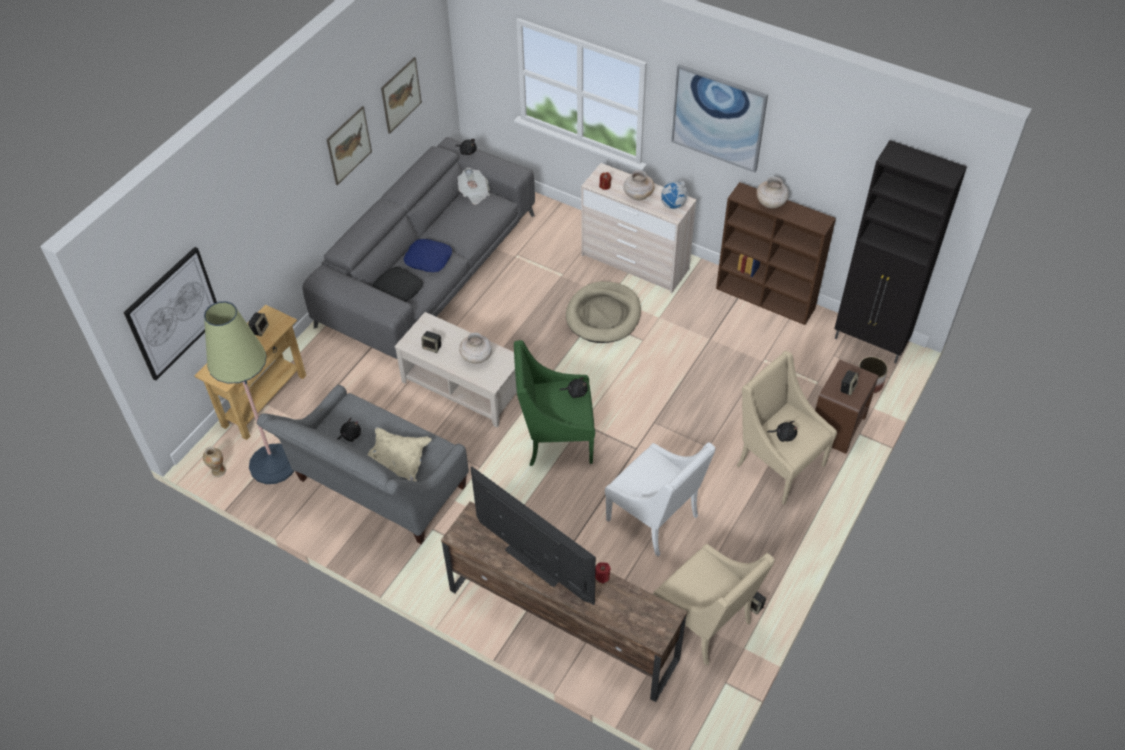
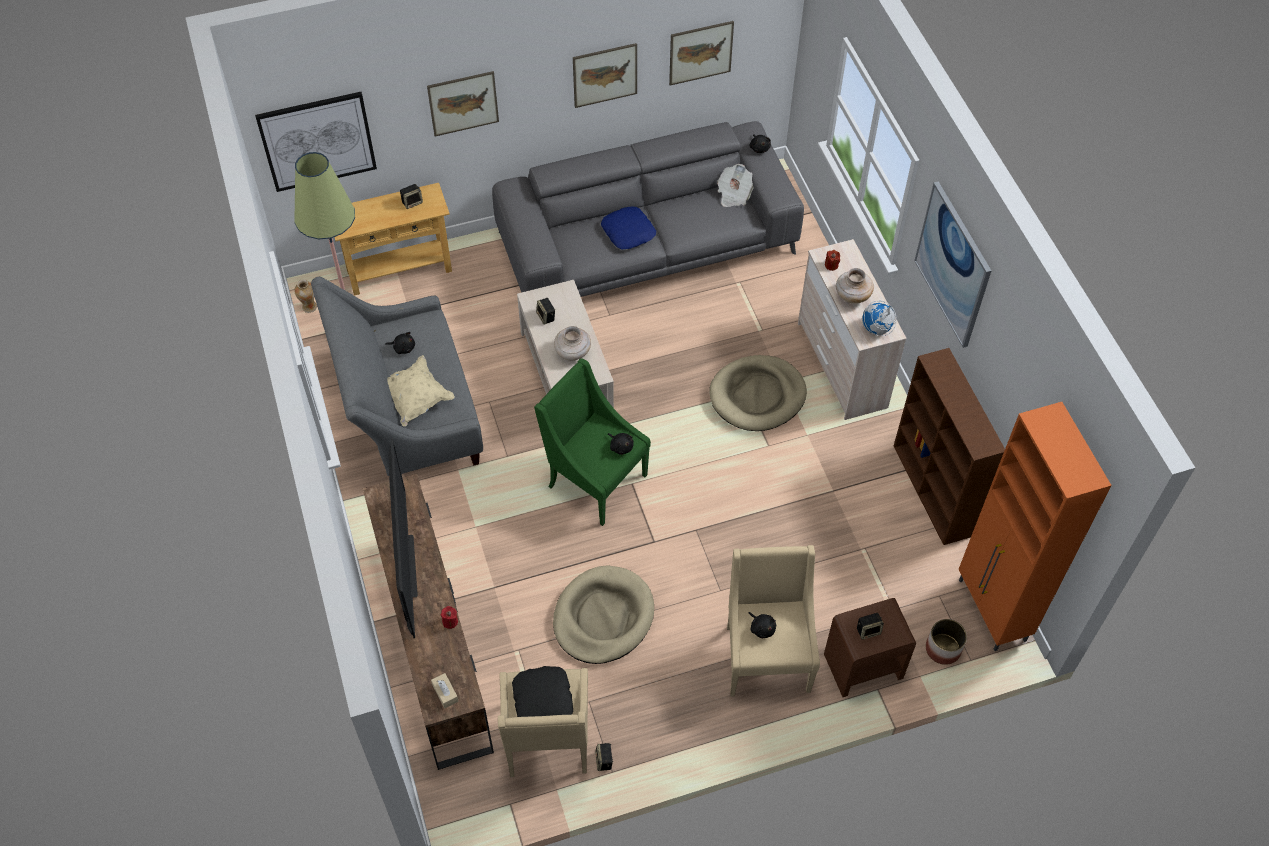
camera: 40 degrees right, 5 degrees up
(265, 220) = (463, 103): none -> picture
(398, 289) = (575, 243): black pillow -> black pillow (543, 699)
(651, 624) = (445, 693): none -> beige tissue box
(655, 519) = (603, 617): white armchair -> beige dog bed
(771, 203) = (955, 391): beige vase -> none
(870, 342) = (992, 611): black cabinet -> orange cabinet

